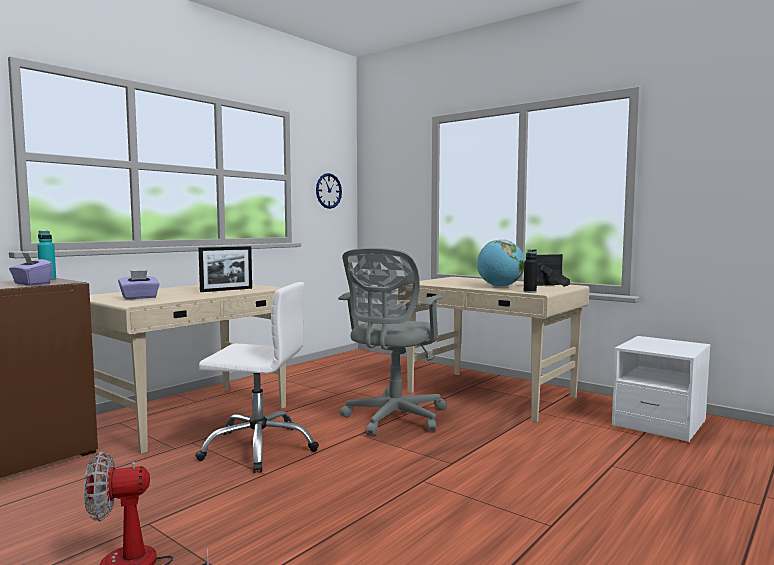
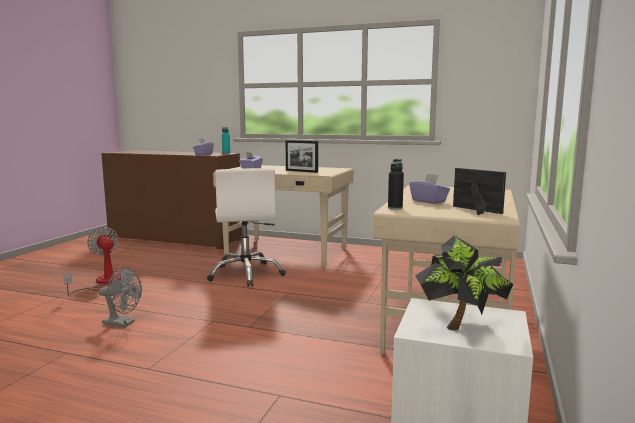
camera: 70 degrees right, 5 degrees up
(328, 191) = (489, 90): wall clock -> none
(390, 544) = (123, 323): none -> grey fan
(393, 419) = (330, 297): grey office chair -> none
(500, 287) = (429, 201): globe -> purple tissue box
(667, 346) = (461, 325): none -> potted plant

